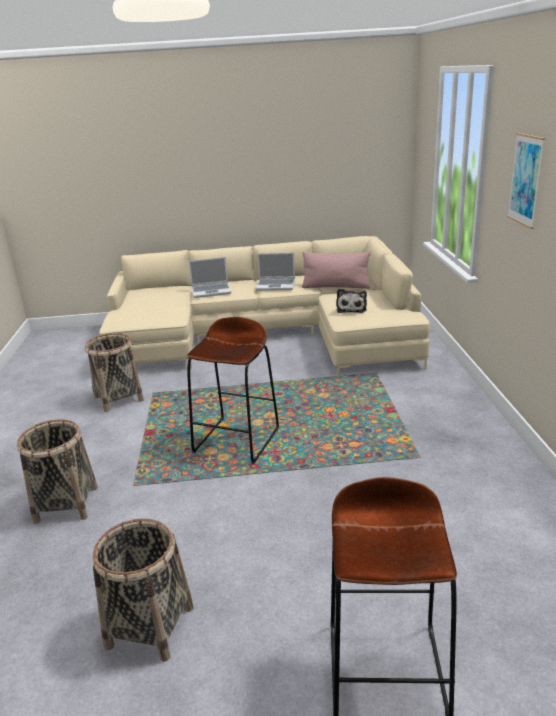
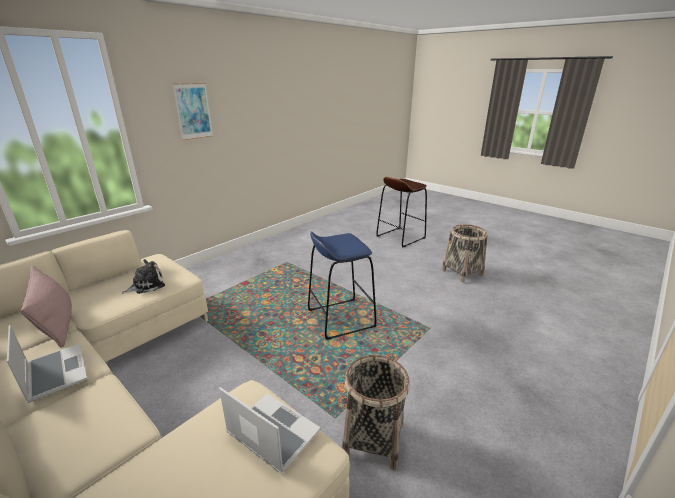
camera: 135 degrees left, 0 degrees up
(66, 504) = (480, 341): basket -> none
(211, 291) = (96, 436): laptop -> laptop (271, 433)
(237, 440) = (340, 318): brown stool -> blue stool

